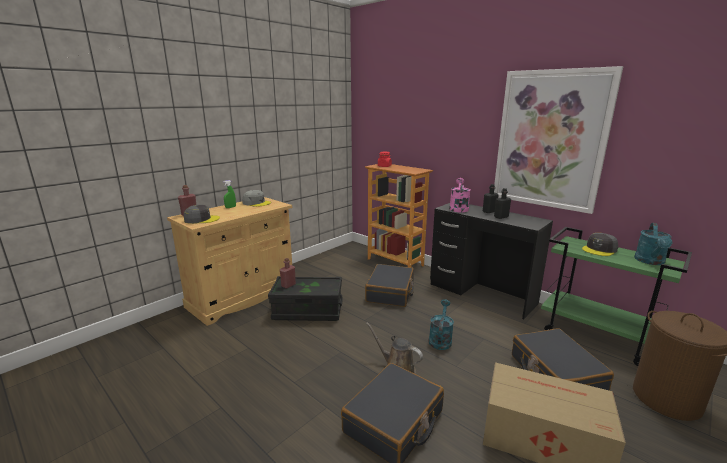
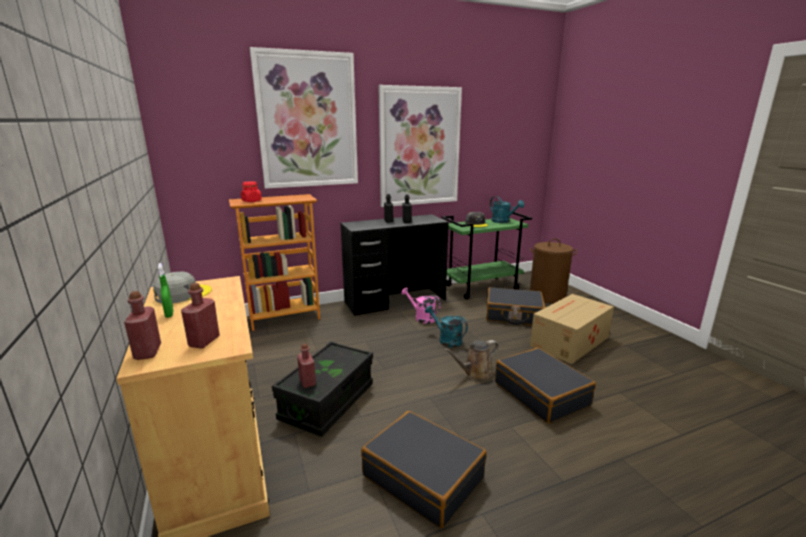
camera: 65 degrees left, 0 degrees up
(201, 219) = (204, 341): grey cap -> red bottle
(390, 292) = (346, 339): black suitcase -> black suitcase (423, 476)
(441, 107) = (307, 121): none -> picture
(458, 208) = (364, 225): pink watering can -> pink watering can (421, 318)

